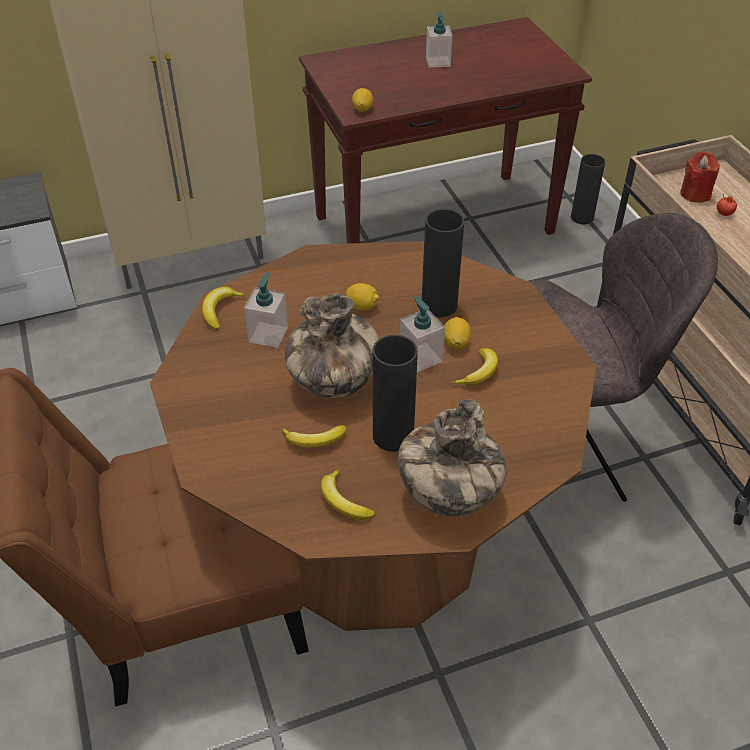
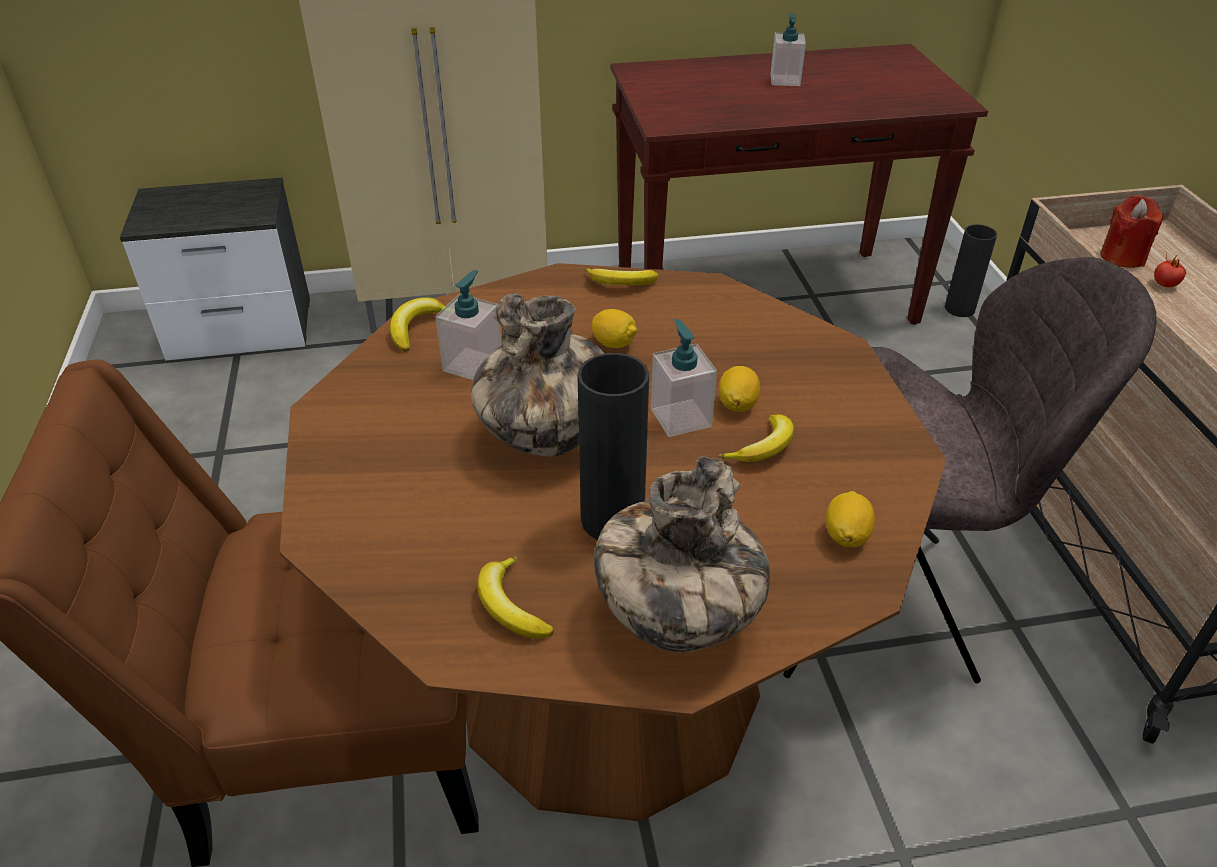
camera: 10 degrees right, 5 degrees down
(314, 441) = (494, 512): banana -> banana (621, 284)
(362, 109) = (675, 121): lemon -> lemon (846, 535)
(439, 305) = (723, 354): black vase -> none

